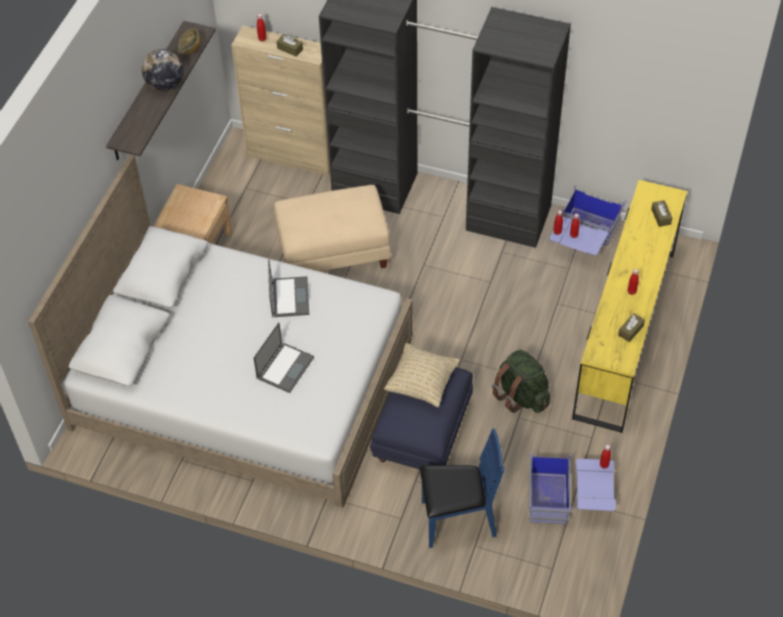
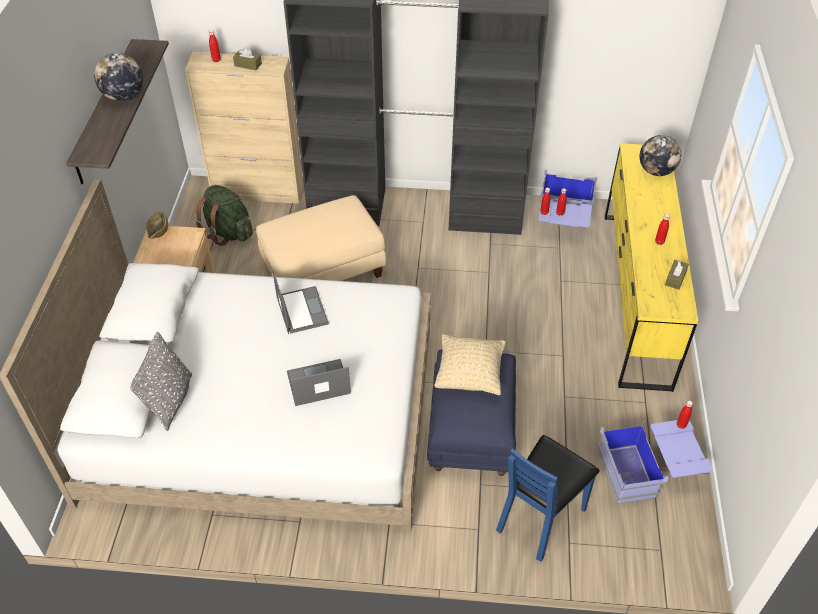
camera: 15 degrees left, 5 degrees down
(160, 358) = (170, 400): none -> grey pillow
(189, 51) = (145, 64): bowl -> bowl (158, 235)
(285, 367) = (317, 383): laptop -> laptop turned 120 degrees counterclockwise
(457, 520) = (540, 518): blue chair -> blue chair turned 150 degrees clockwise
(521, 395) = (559, 374): green backpack -> green backpack (228, 232)
(661, 216) = (656, 171): brown tissue box -> globe

